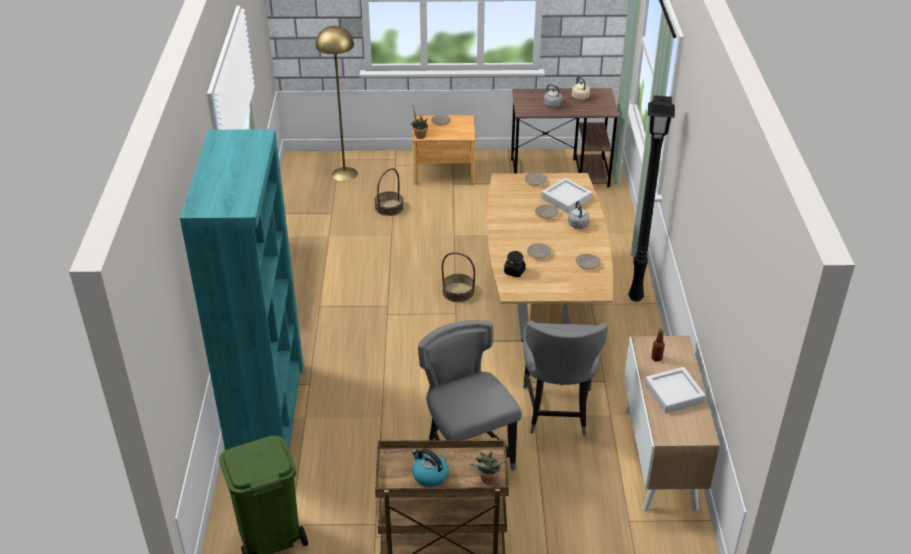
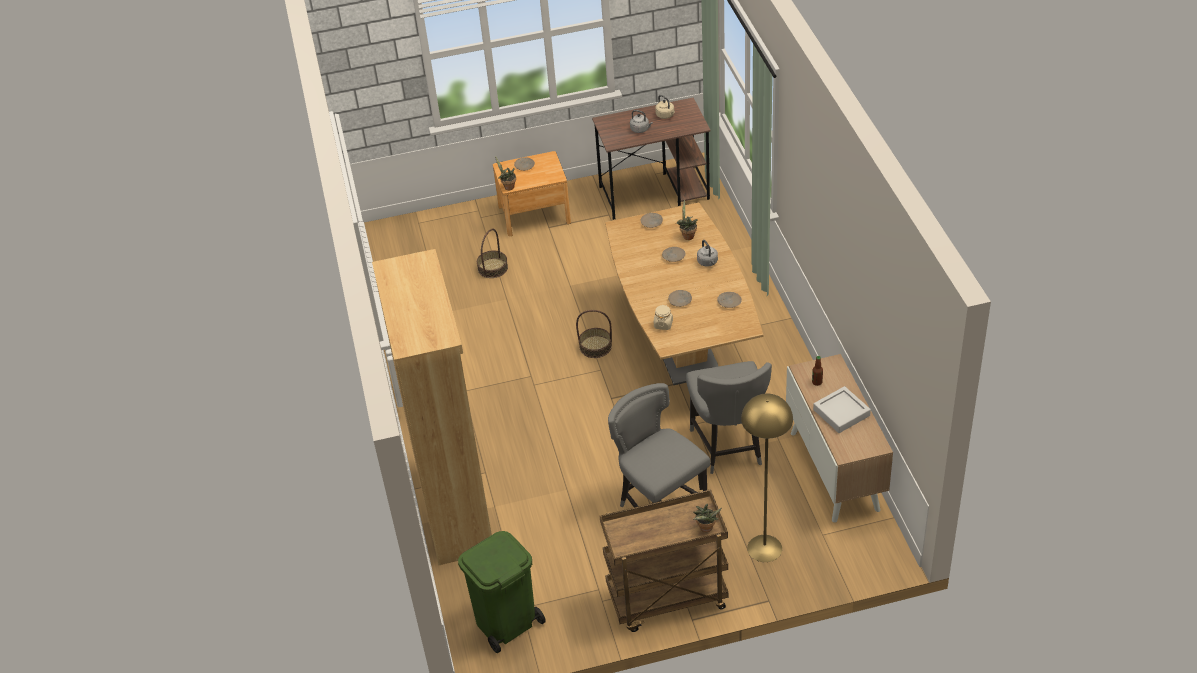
camera: 10 degrees left, 5 degrees up
(267, 411) = (455, 508): turquoise bookcase -> brown bookcase
(344, 174) = (431, 238): yellow floor lamp -> yellow floor lamp (764, 548)
(429, 475) = (654, 536): kettle -> none
(514, 271) = (663, 324): black jar -> beige jar
(566, 198) = (687, 235): grey tray -> potted plant
(636, 298) = (770, 317): black floor lamp -> none

